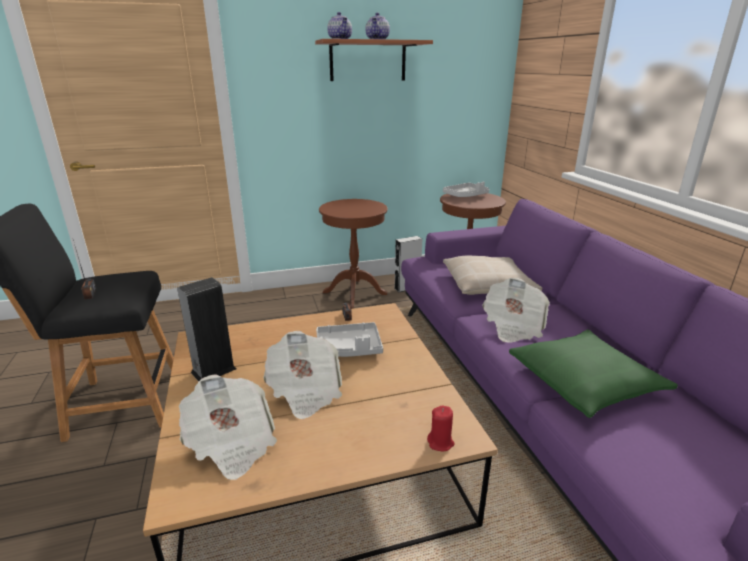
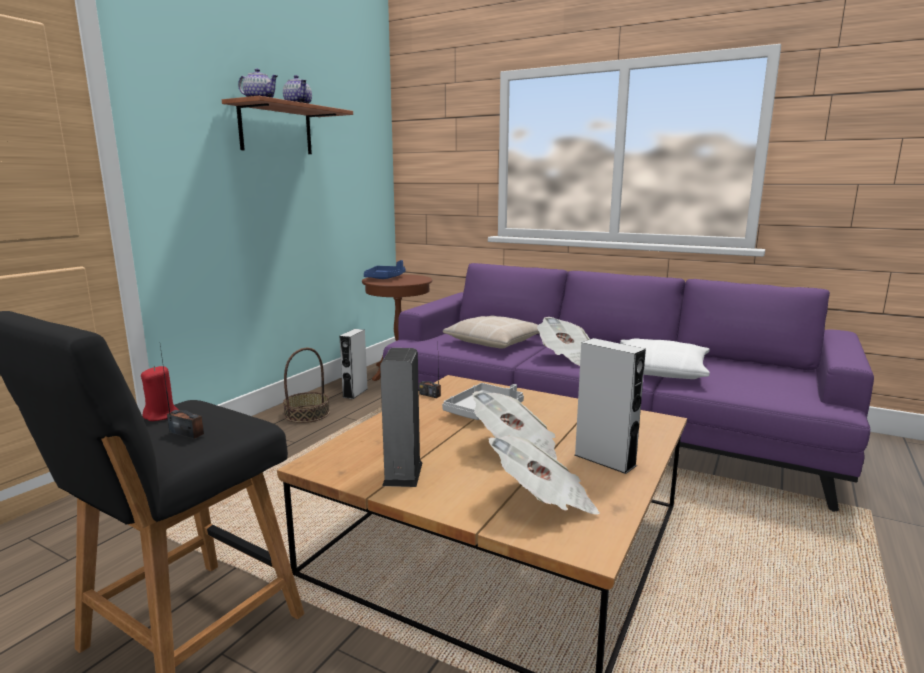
camera: 45 degrees left, 10 degrees down
(334, 441) = (605, 460): none -> grey speaker
(355, 293) = (307, 414): brown side table -> basket
(440, 442) = (658, 429): red candle -> red candle (161, 415)
(465, 196) = (385, 278): grey tray -> blue tray
(585, 382) = (659, 369): green pillow -> white pillow

